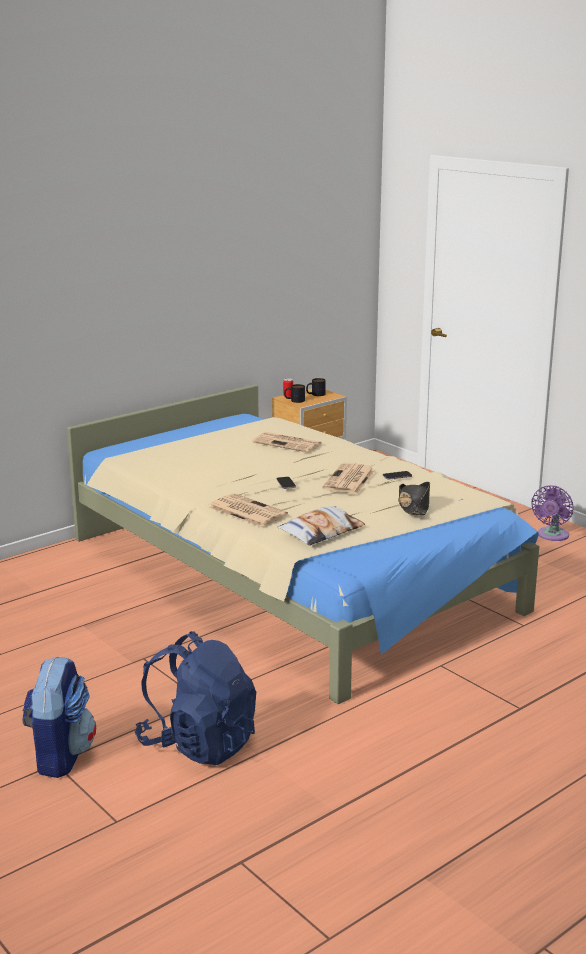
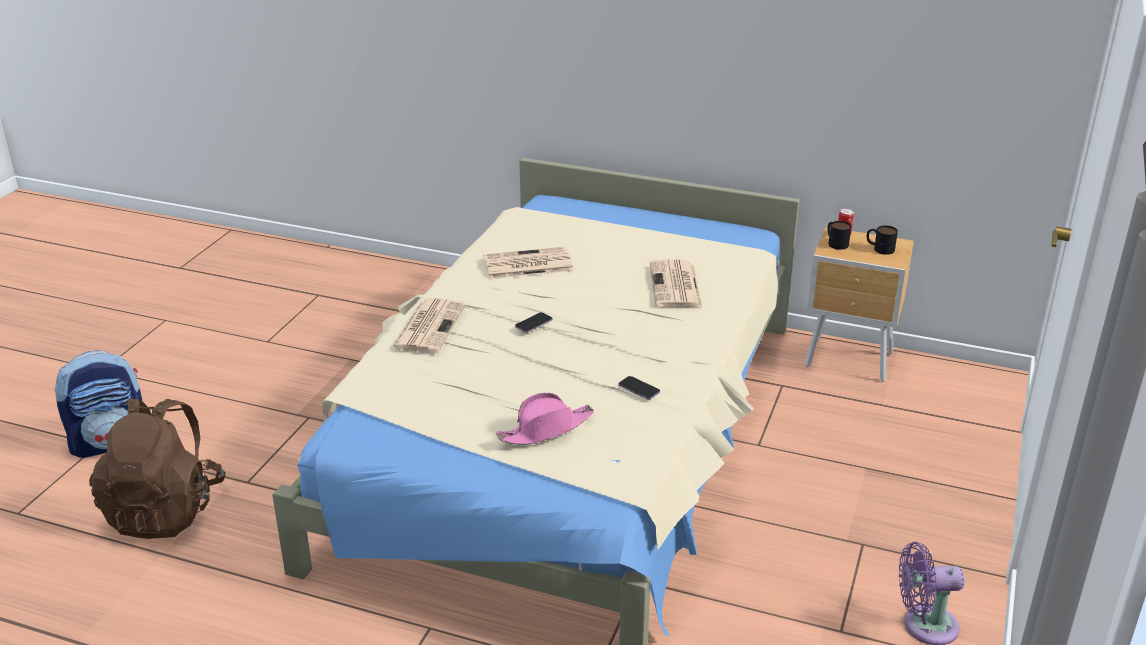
camera: 60 degrees right, 10 degrees up
(199, 743) = (165, 510): blue backpack -> brown backpack
(321, 532) = (414, 390): pillow -> none
(349, 480) = (588, 360): newspaper -> newspaper (526, 264)
(413, 506) = (546, 429): black hat -> pink hat

